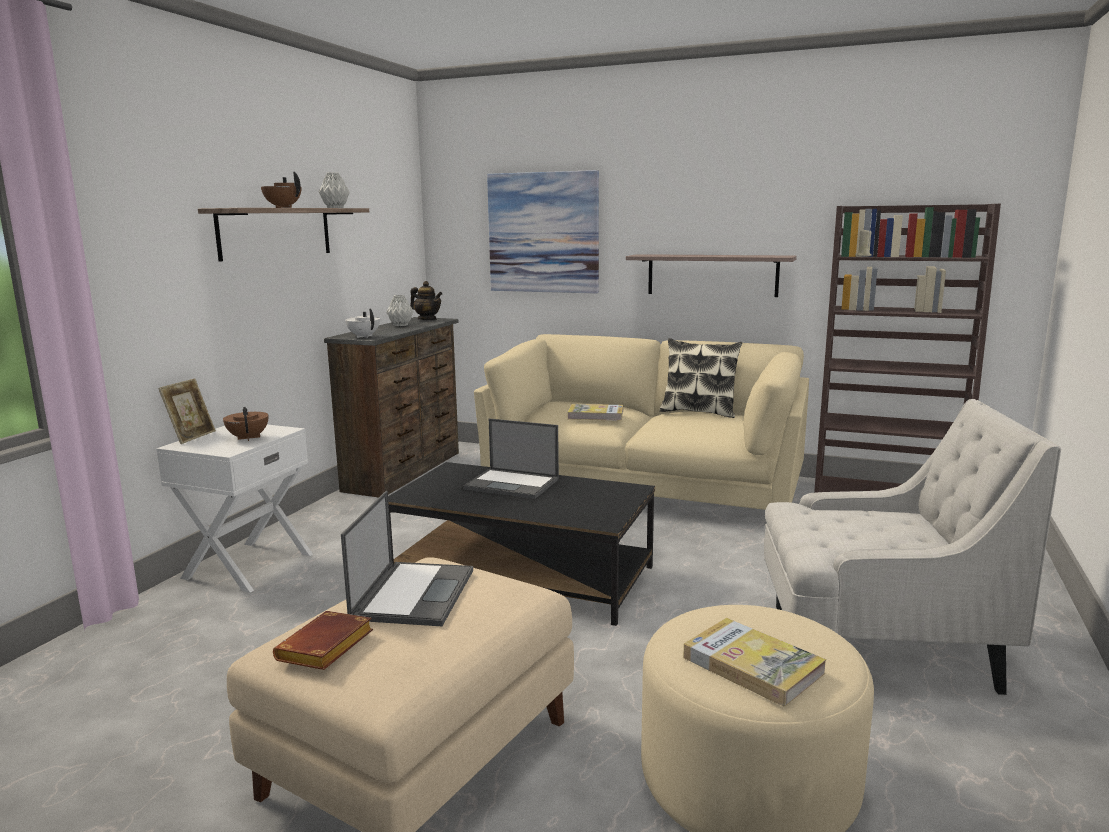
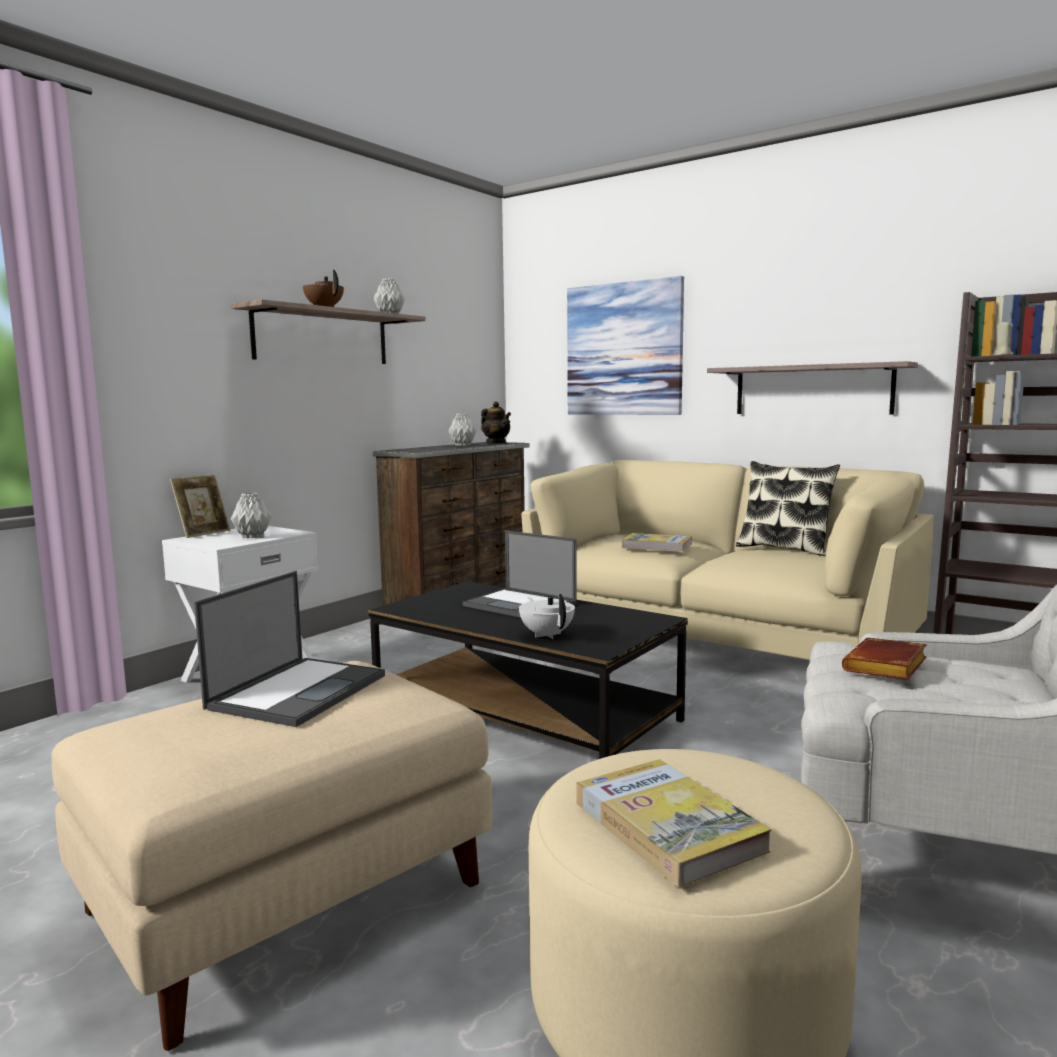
camera: 15 degrees right, 5 degrees down
(248, 438) = (253, 536): brown teapot -> grey vase
(326, 649) = (149, 735): brown book -> brown book (887, 668)
(363, 336) = (412, 450): white teapot -> white teapot (547, 635)

